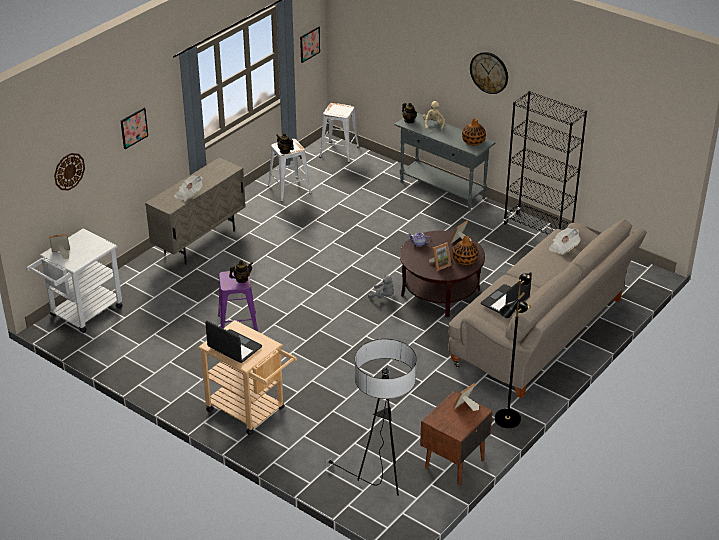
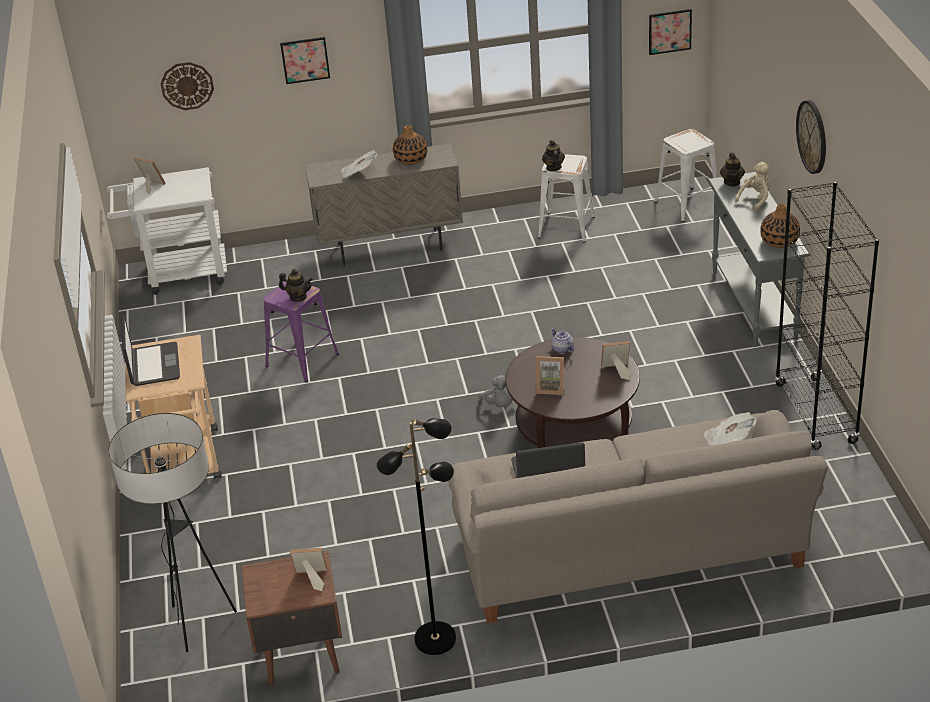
camera: 45 degrees right, 0 degrees up
(465, 260) = (590, 396): vase -> vase (411, 159)

